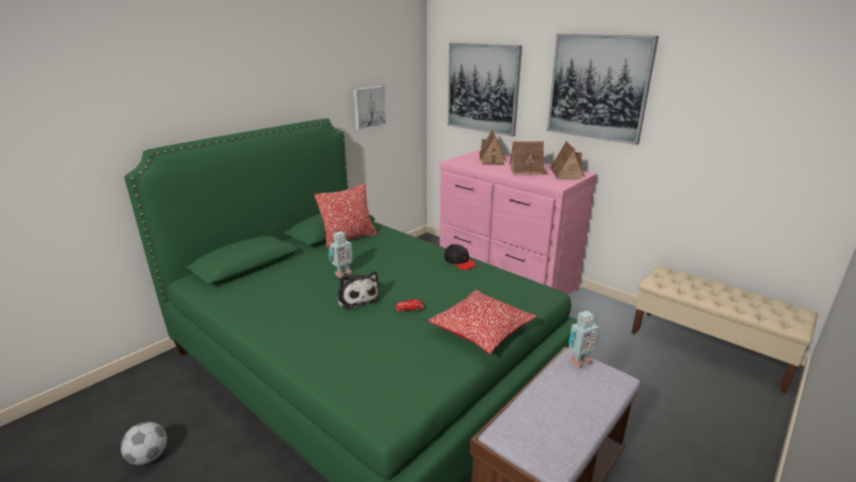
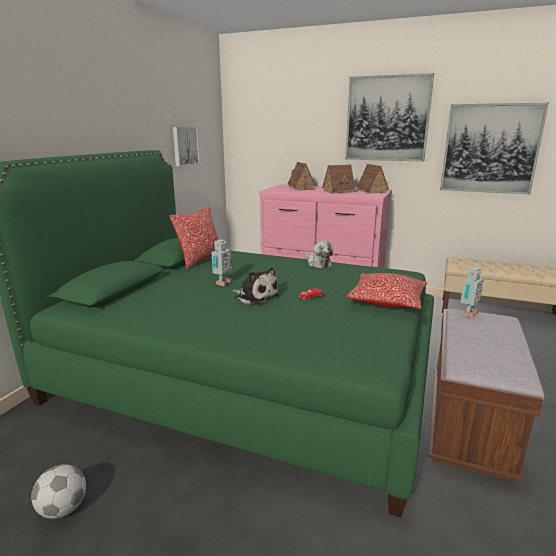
camera: 20 degrees left, 5 degrees down
(459, 262) = (318, 263): black cap -> plush toy
(482, 88) = (281, 129): picture -> picture (490, 149)

